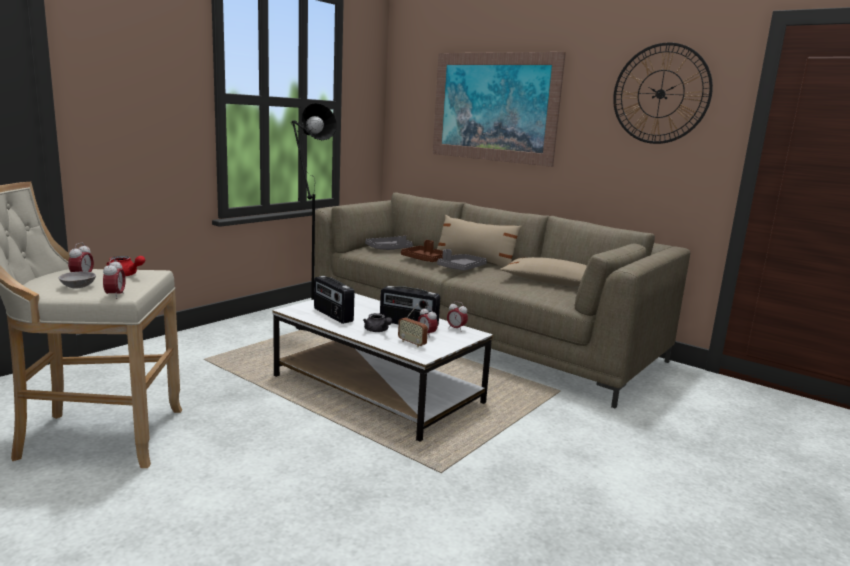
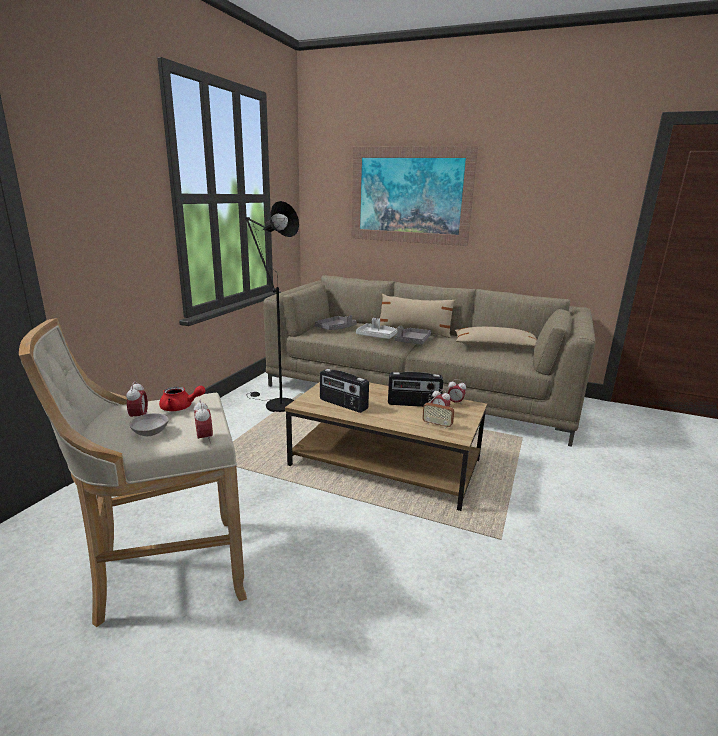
camera: 15 degrees left, 5 degrees up
(377, 331) = (396, 416): grey teapot -> none
(378, 390) = (386, 463): white coffee table -> brown coffee table
(425, 260) = (377, 336): brown tray -> grey tray
(660, 94) = (564, 182): wall clock -> none

